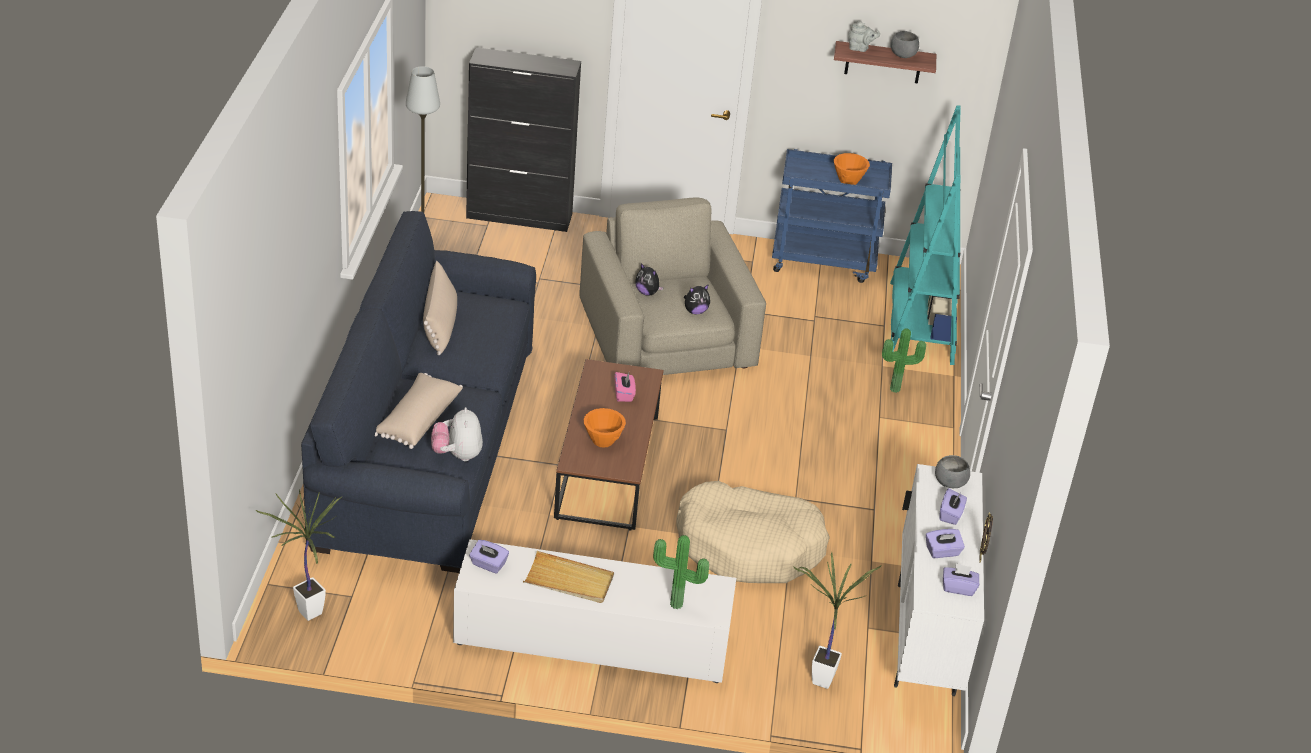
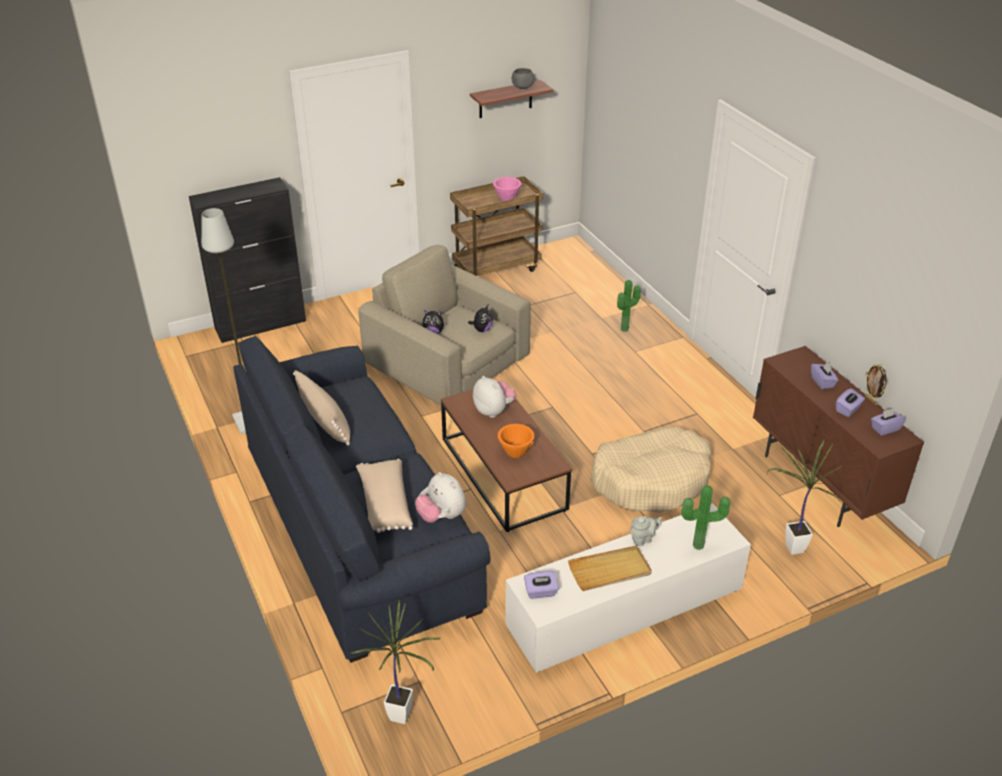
camera: 30 degrees left, 0 degrees up
(624, 394) = (494, 411): pink tissue box -> plush toy
(824, 262) = (496, 268): blue cart -> brown cart
(849, 181) = (507, 198): orange bowl -> pink bowl
(860, 48) = (491, 92): grey teapot -> grey teapot (643, 539)
(921, 323) = (594, 281): turquoise bookcase -> none
(925, 639) = (819, 484): white cabinet -> brown cabinet
(949, 483) = (796, 361): grey bowl -> none

